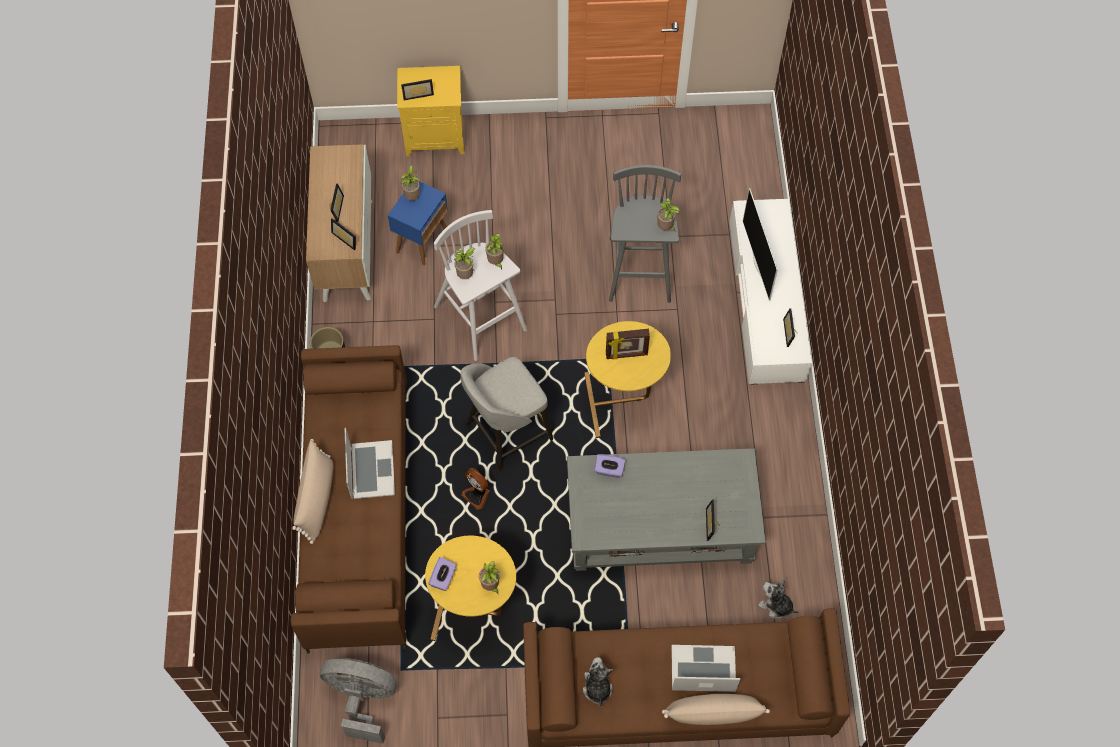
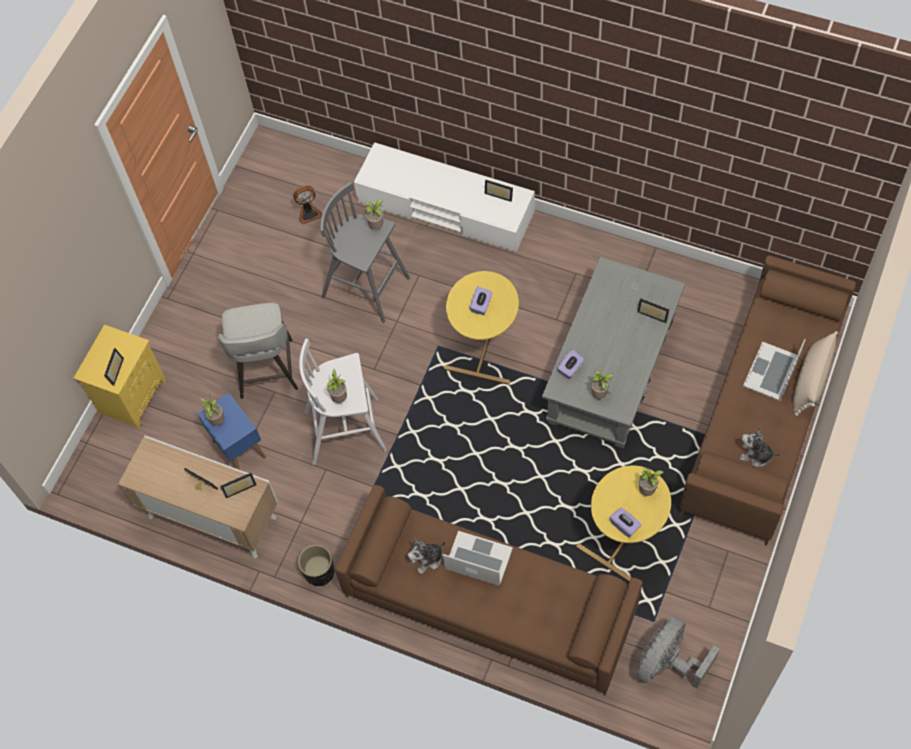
camera: 60 degrees left, 0 degrees up
(317, 499) = (485, 616): beige pillow -> none
(477, 495) = (518, 499): fan -> fan (309, 213)
(496, 262) = (339, 369): potted plant -> potted plant (600, 395)
(507, 433) = (470, 452): grey stool -> grey stool (266, 371)
(626, 355) = (481, 305): picture frame -> purple tissue box
(759, 263) = (424, 188): television -> none
(776, 605) = (716, 315): plush toy -> plush toy (427, 559)

